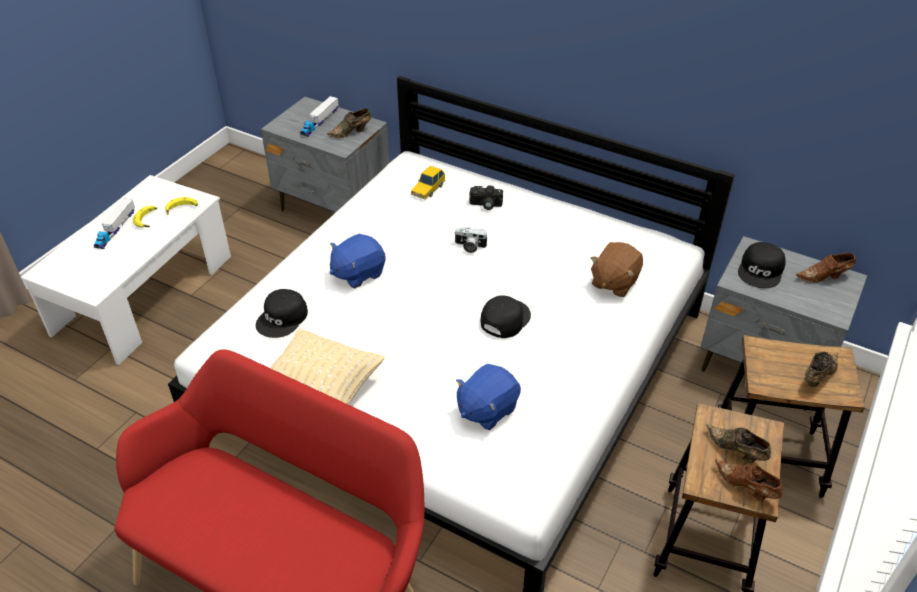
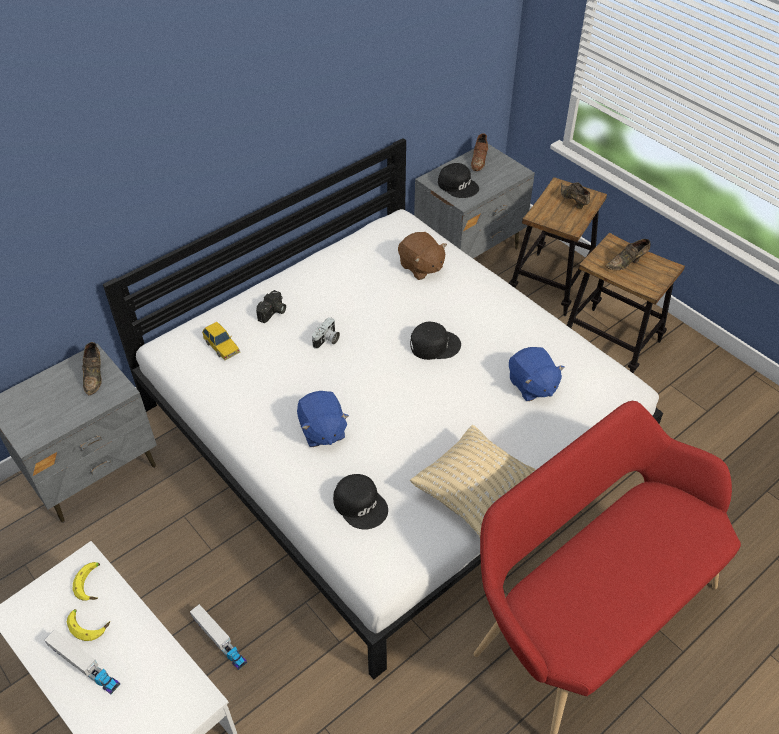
camera: 70 degrees left, 5 degrees up
(319, 122) = (51, 399): toy truck -> toy truck (219, 640)
(504, 319) = (434, 344): black cap -> black cap turned 120 degrees clockwise
(746, 488) = (659, 270): brown shoe -> none

